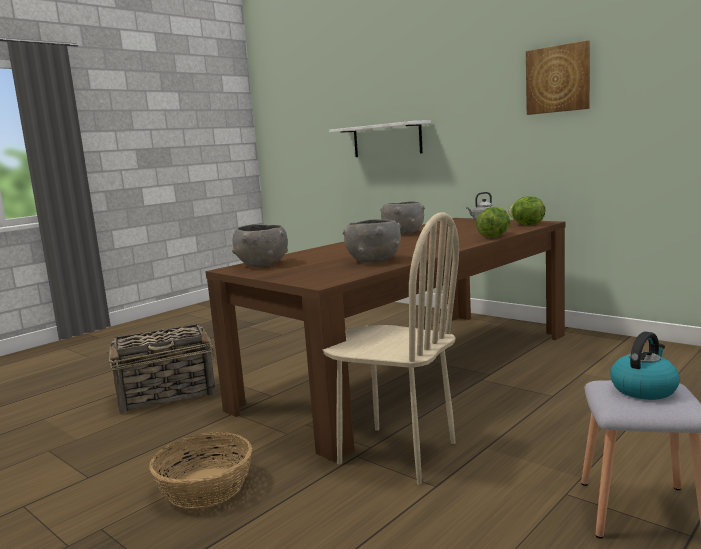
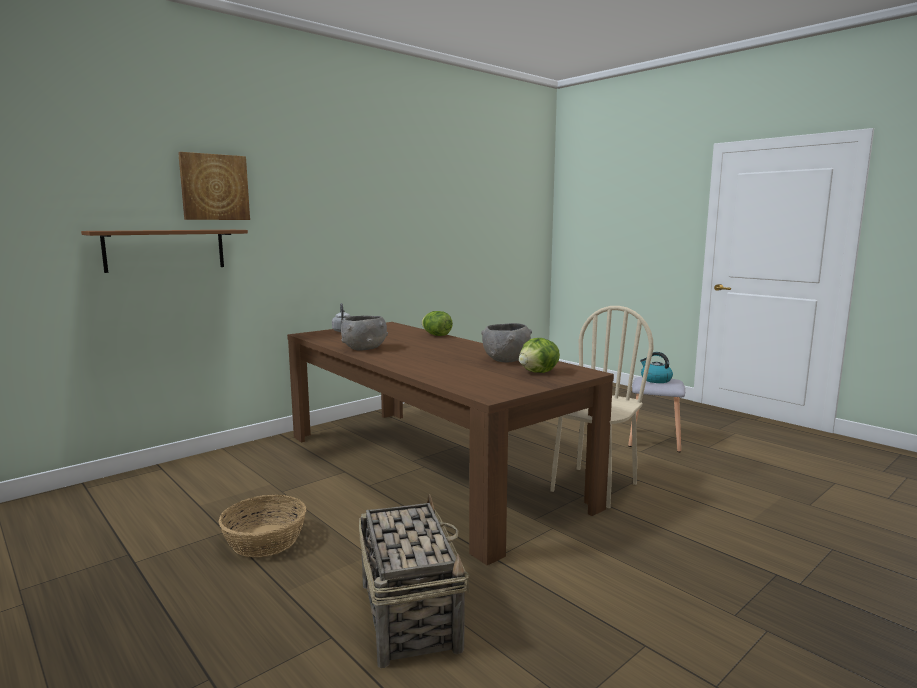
camera: 85 degrees left, 0 degrees up
(206, 488) = (654, 564): basket -> basket (265, 540)
(263, 264) = (480, 386): grey bowl -> none
(387, 140) = (165, 250): white shelf -> brown shelf
(526, 225) = (392, 327): lettuce -> lettuce (538, 372)
(558, 79) = (362, 205): picture -> picture (214, 187)

